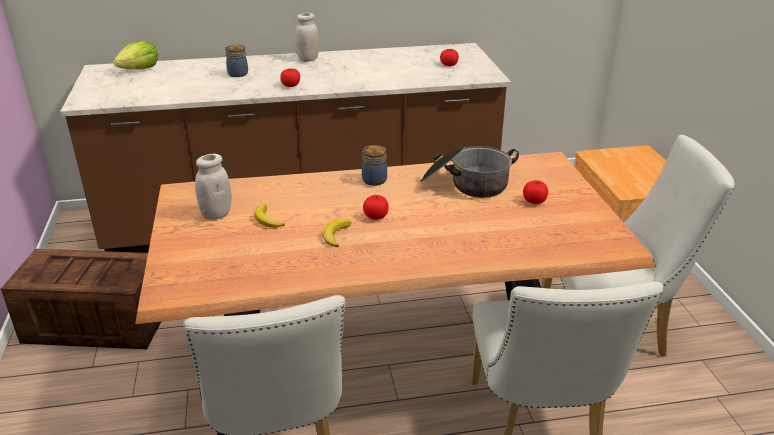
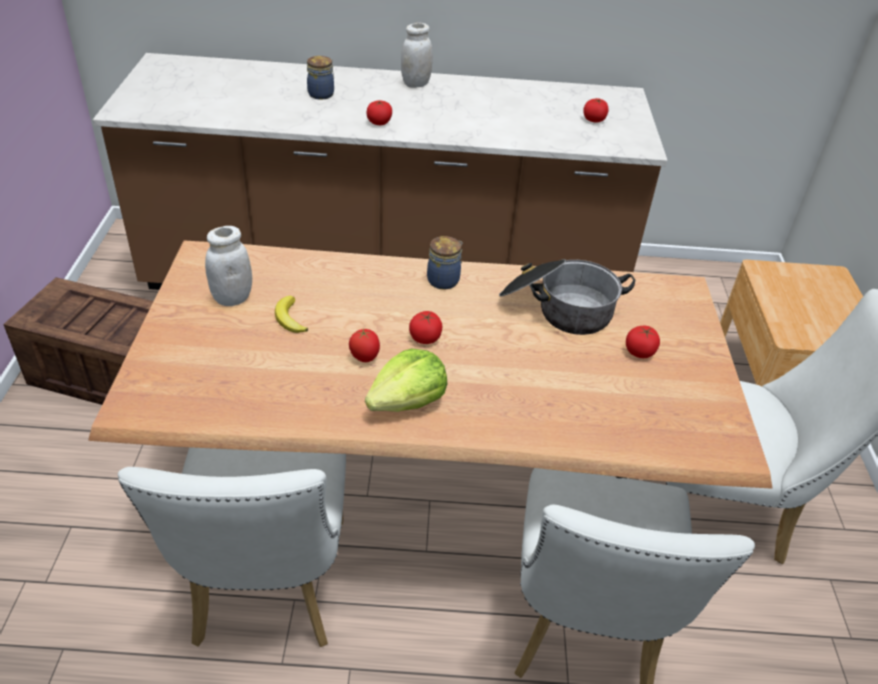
camera: 10 degrees right, 10 degrees up
(139, 69) = (206, 69): lettuce -> lettuce (408, 401)
(335, 235) = (365, 358): banana -> tomato

